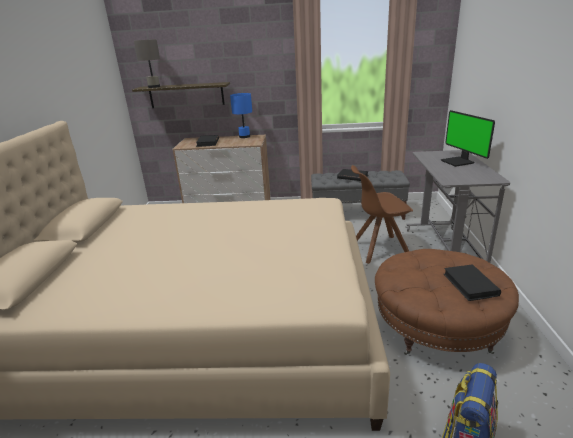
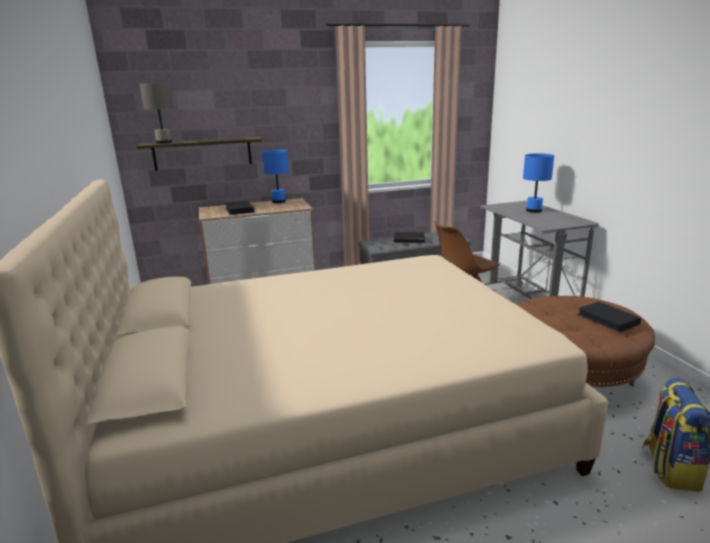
camera: 20 degrees left, 5 degrees down
(458, 162) = (534, 210): monitor -> blue table lamp

